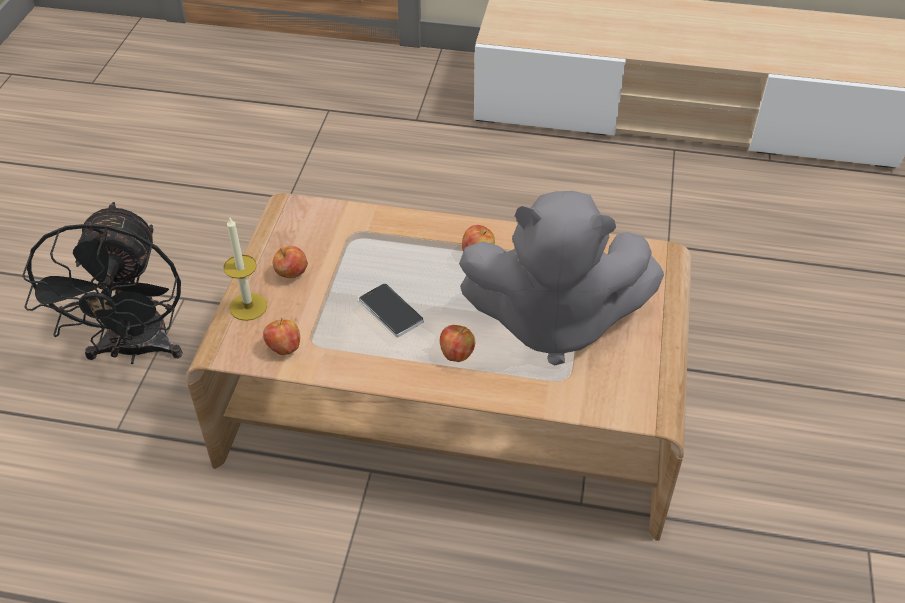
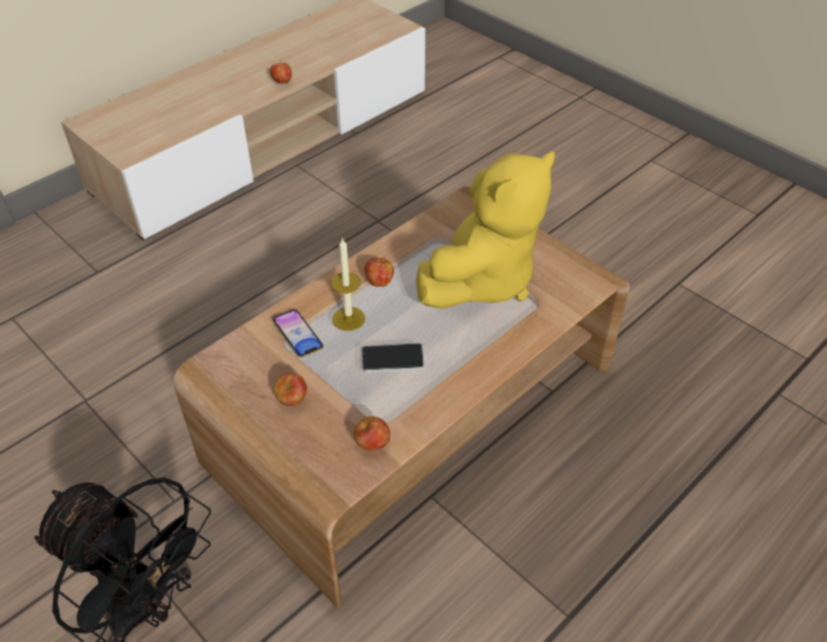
camera: 55 degrees left, 0 degrees up
(248, 306) = (302, 446): candle -> candle (348, 319)
(364, 239) = (298, 336): none -> phone
(457, 354) = (469, 344): apple -> apple (282, 82)
(553, 322) = (482, 280): grey plush toy -> yellow plush toy

